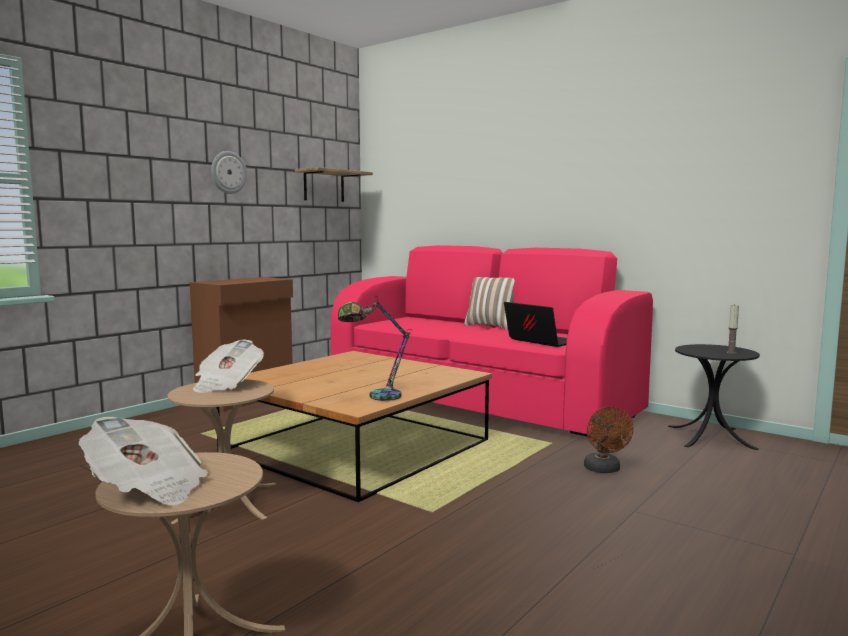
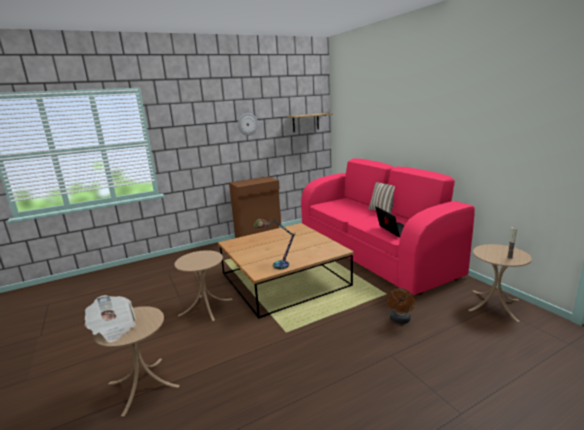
camera: 25 degrees right, 10 degrees up
(226, 385) = (204, 255): newspaper -> none
(711, 437) = (494, 305): black side table -> beige side table

